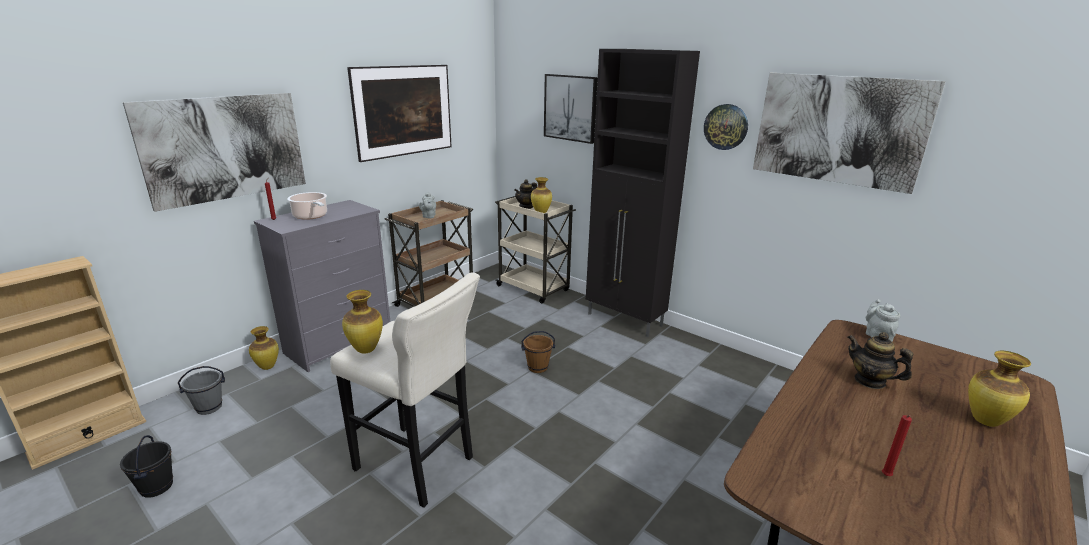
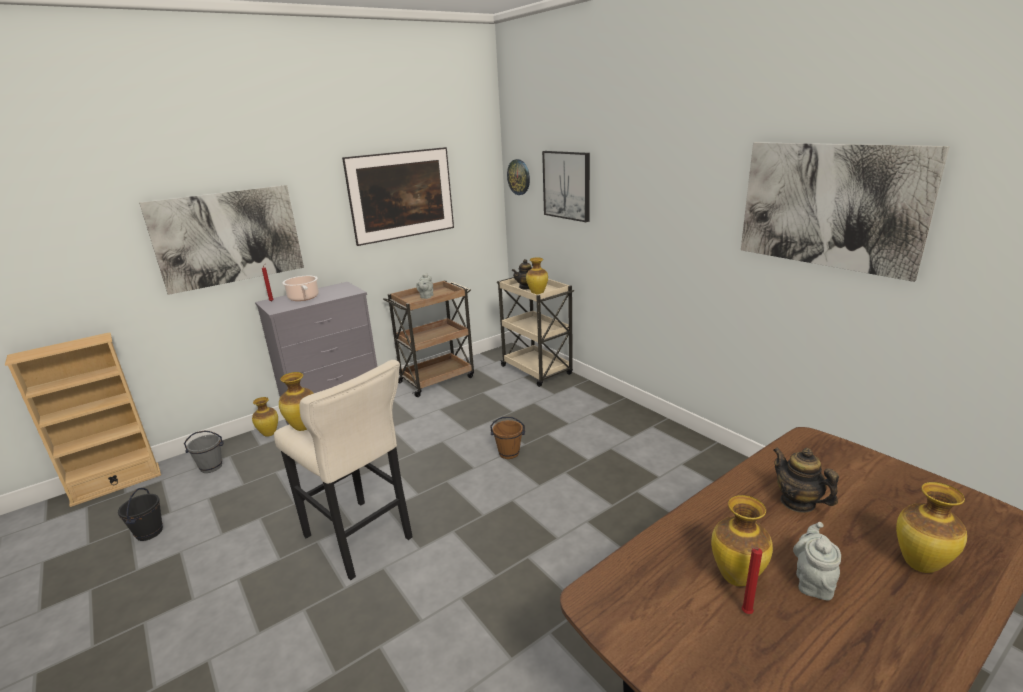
camera: 15 degrees right, 0 degrees up
(625, 320) = (620, 409): black cabinet -> none
(726, 127) = (712, 203): wall clock -> wall clock (519, 177)
(860, 447) = (736, 577): none -> vase
(877, 336) = (842, 450): grey teapot -> grey teapot (813, 582)

